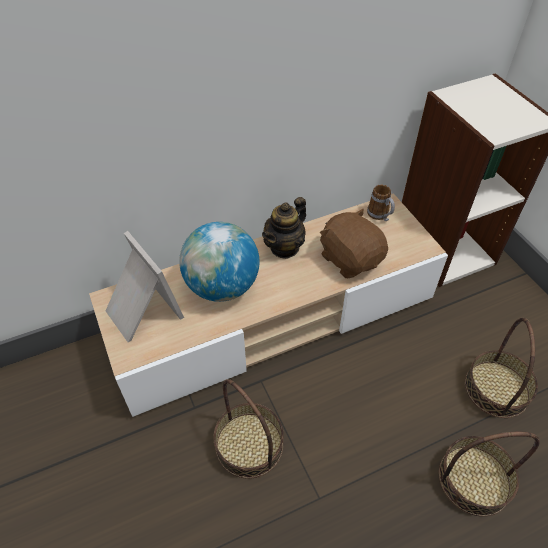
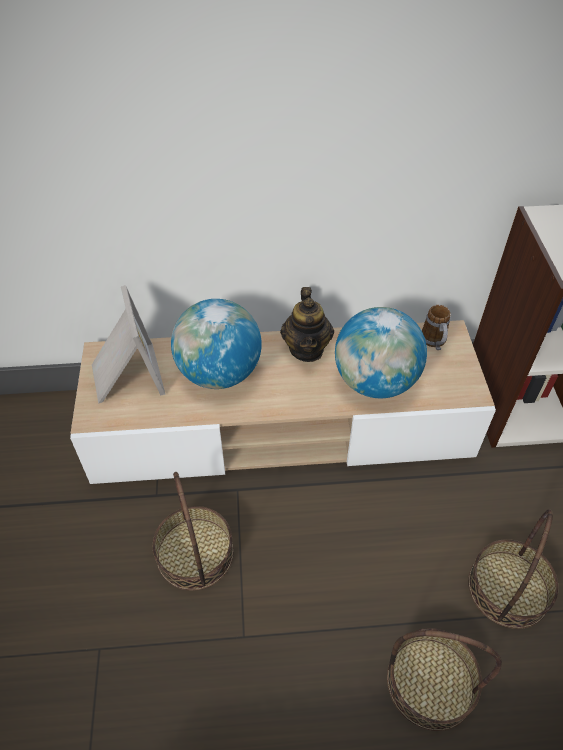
camera: 20 degrees right, 0 degrees up
(285, 247) = (307, 349): teapot -> teapot turned 60 degrees counterclockwise
(350, 258) = (375, 382): brown plush toy -> globe

